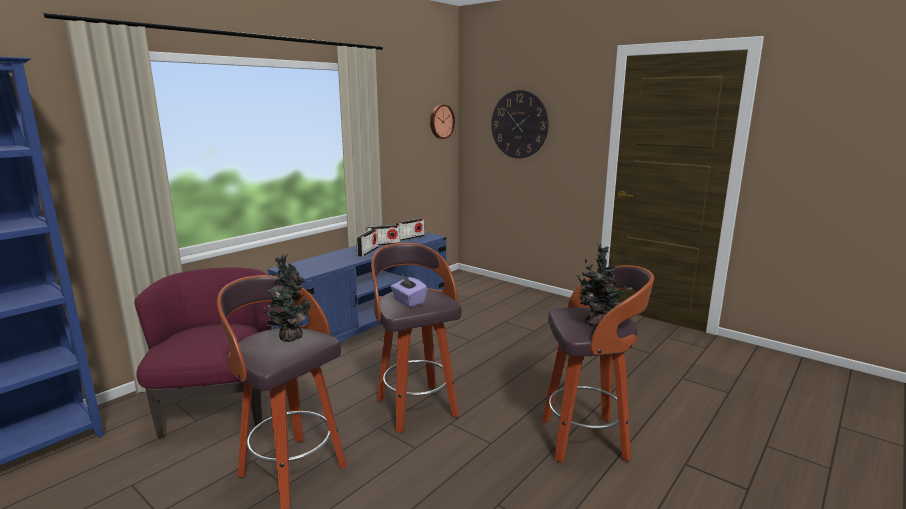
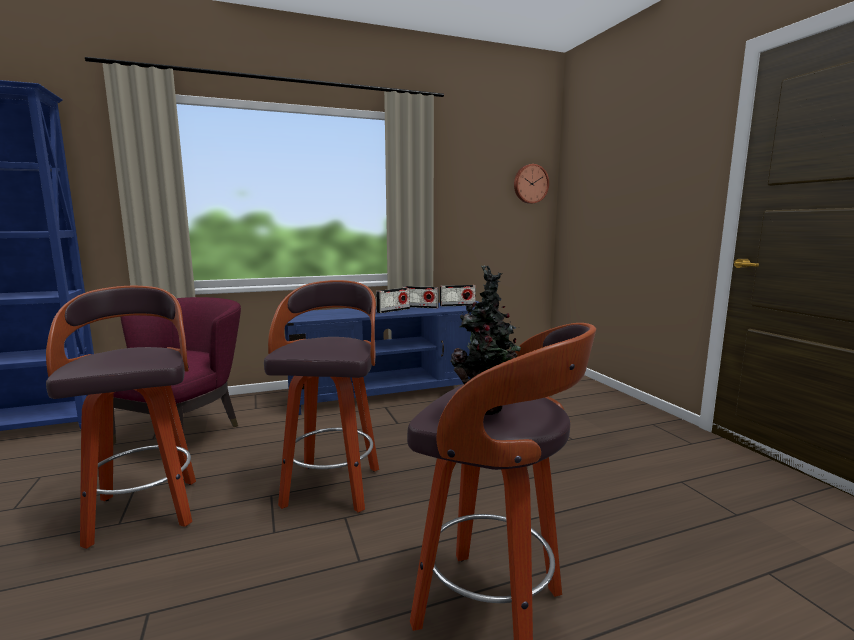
camera: 30 degrees right, 5 degrees down
(289, 337) = (137, 353): potted plant -> none
(408, 301) = (310, 345): purple tissue box -> none
(519, 124) = (617, 179): wall clock -> none

